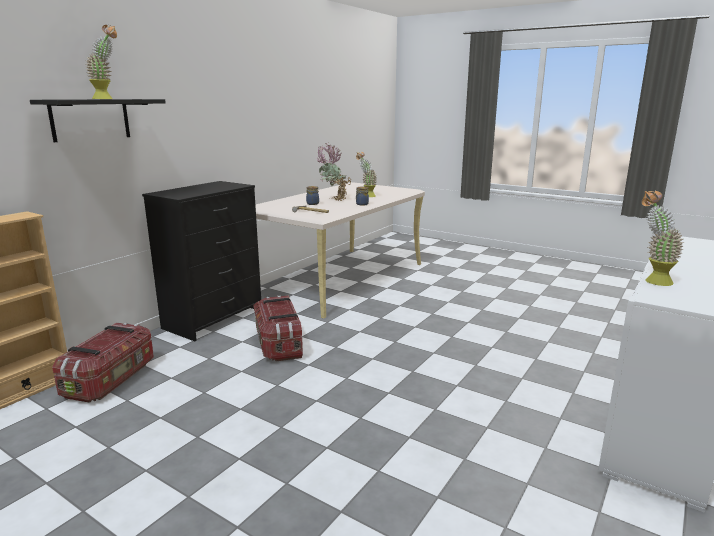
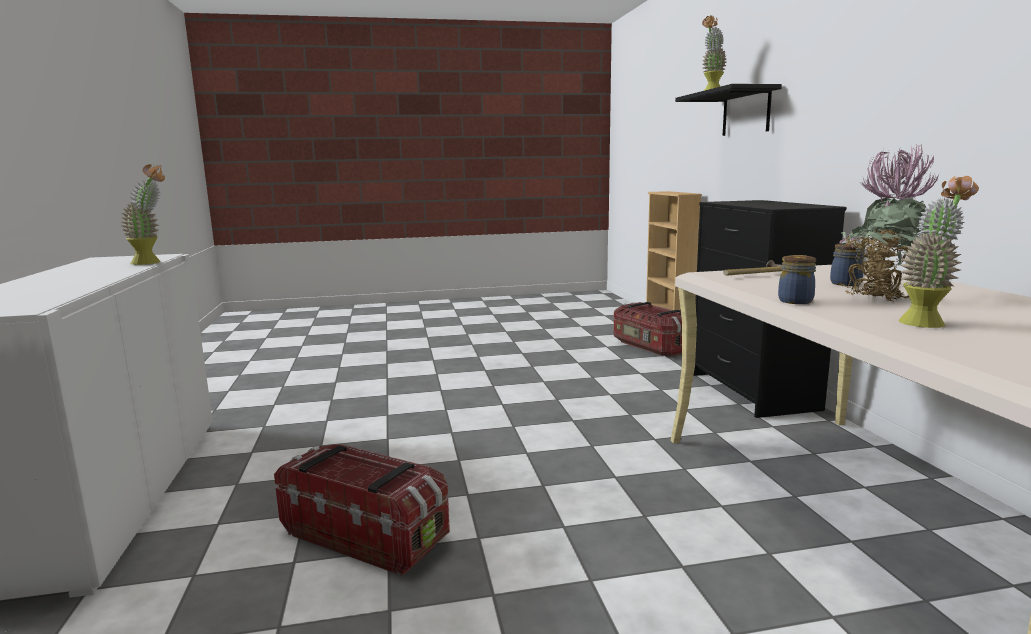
camera: 135 degrees right, 5 degrees down
(278, 344) = (628, 400): storage box -> storage box (366, 535)

